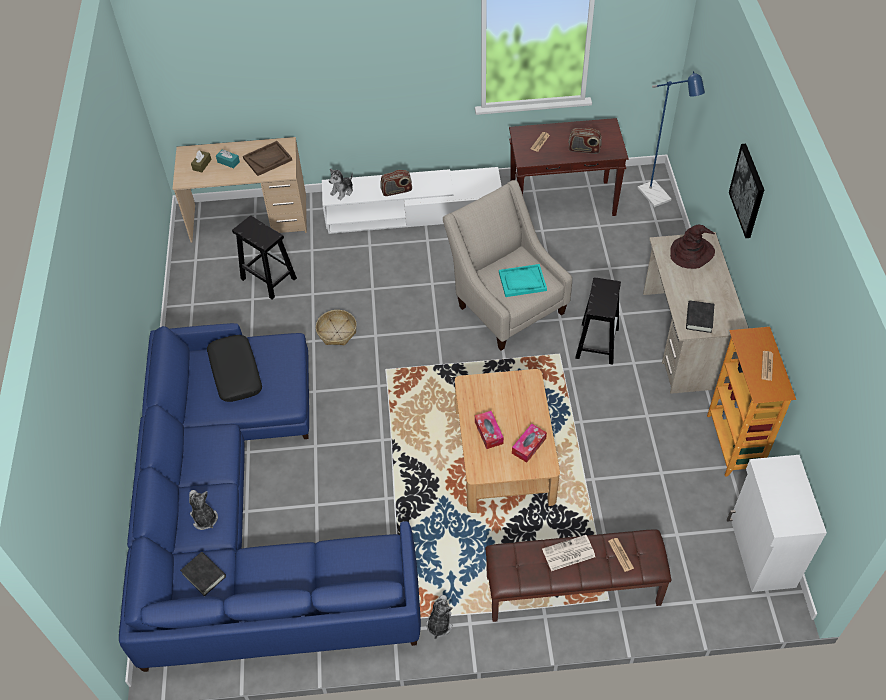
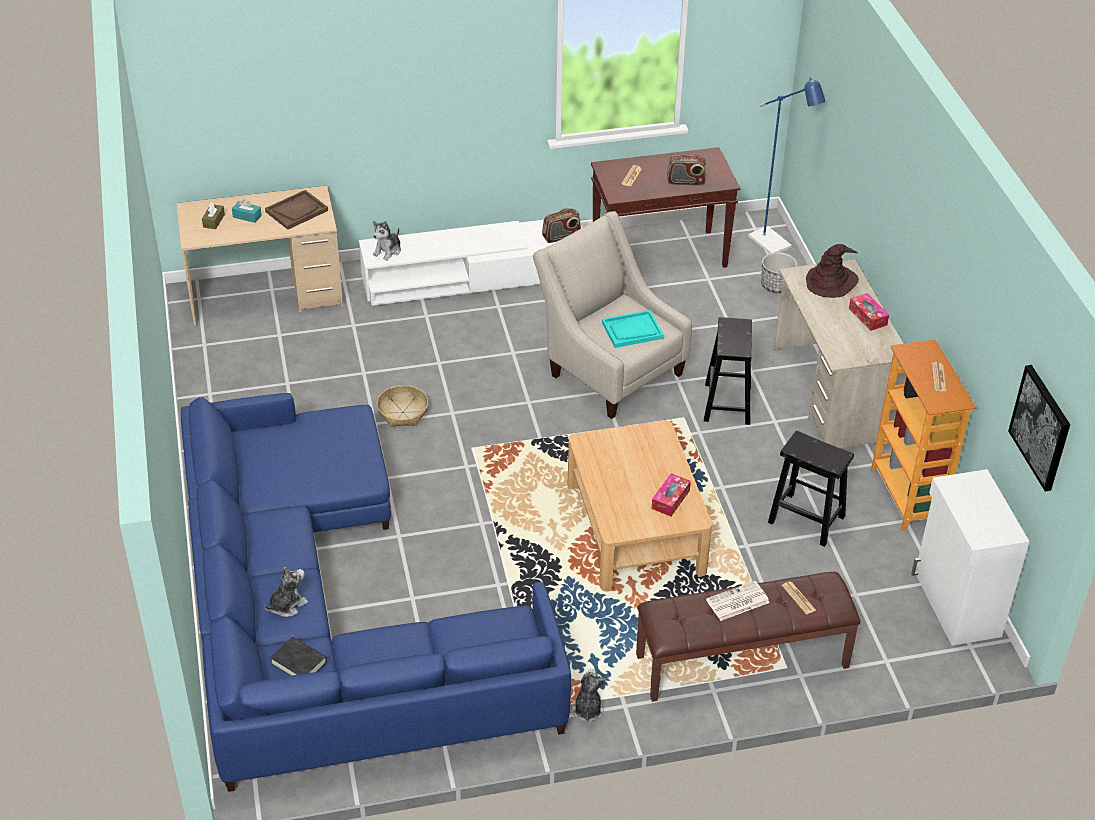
camera: 10 degrees left, 10 degrees down
(204, 518) = (287, 605): plush toy -> plush toy turned 90 degrees clockwise
(235, 373) = (293, 450): black pillow -> none
(268, 278) = (302, 359): black stool -> black stool (805, 519)
(396, 191) = (456, 247): radio -> radio (561, 236)
(488, 432) = (620, 489): tissue box -> tissue box (867, 316)
(653, 235) = (776, 285): none -> planter
(699, 318) = (851, 347): black book -> none
(748, 191) = (891, 194): picture -> picture (1041, 427)

